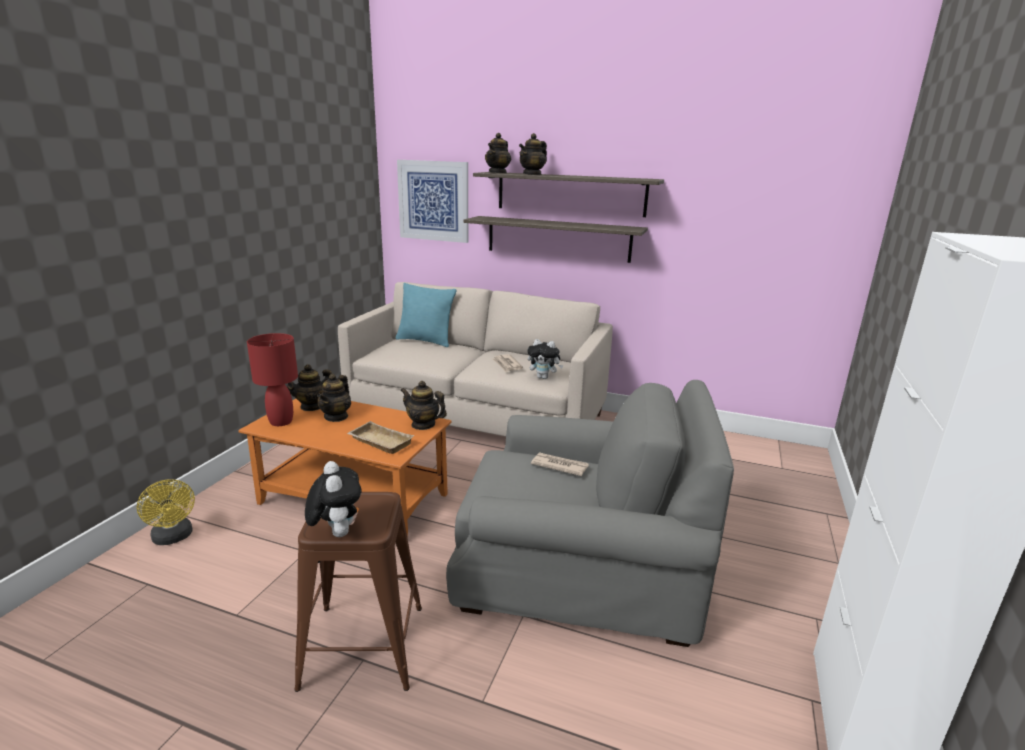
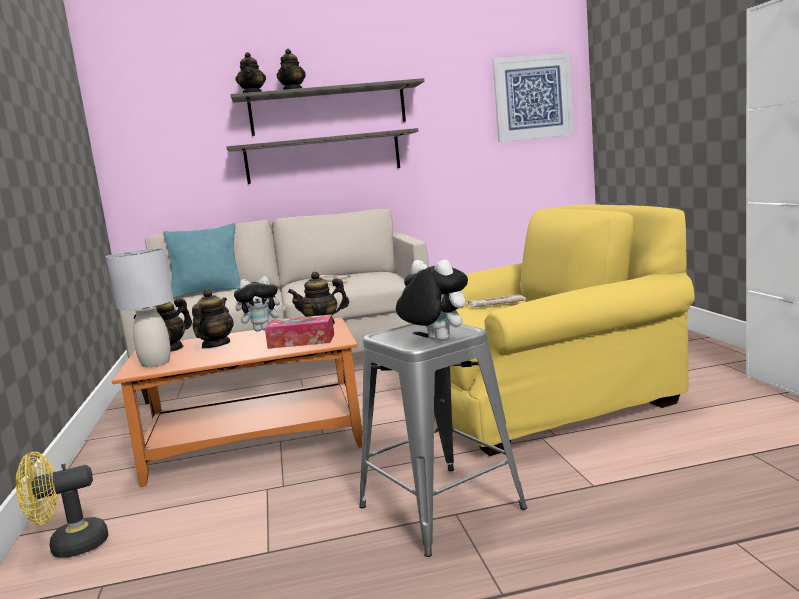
camera: 30 degrees left, 10 degrees down
(174, 538) = (69, 547): yellow fan -> yellow fan turned 135 degrees clockwise
(281, 422) = (156, 363): red table lamp -> grey table lamp
(336, 417) = (215, 345): teapot -> teapot turned 150 degrees counterclockwise
(364, 646) = (442, 507): brown stool -> grey stool
(379, 442) = (301, 341): beige tray -> tissue box
(433, 201) = (168, 140): picture -> picture (533, 97)
(544, 377) = (376, 280): plush toy -> plush toy (262, 329)
(578, 569) = (538, 402): grey armchair -> yellow armchair

